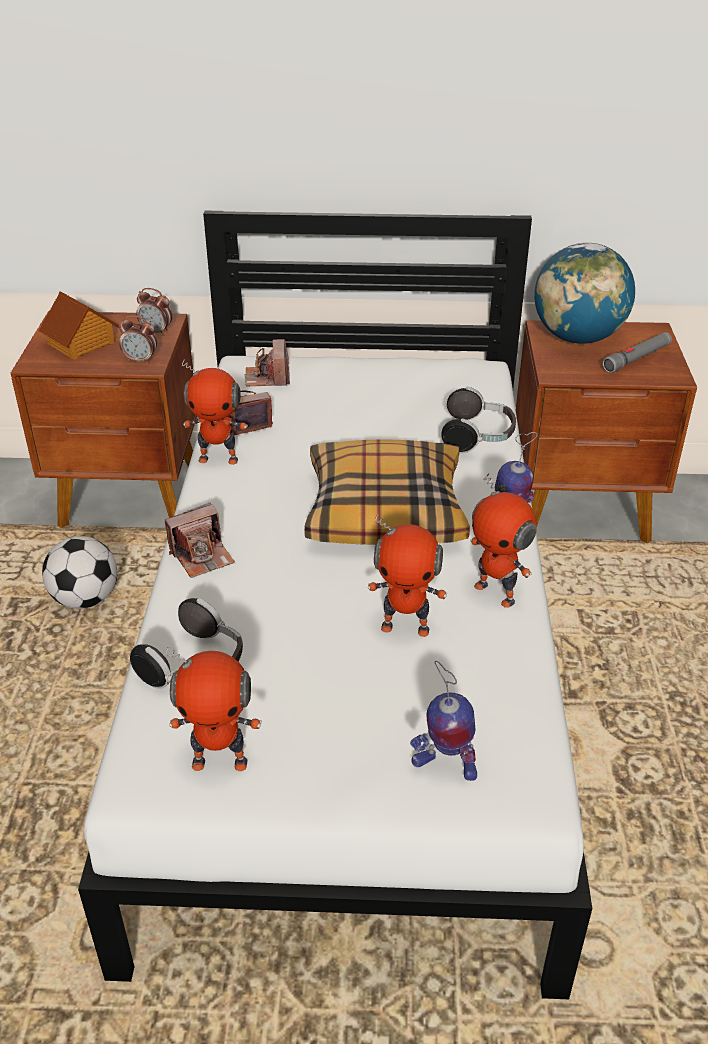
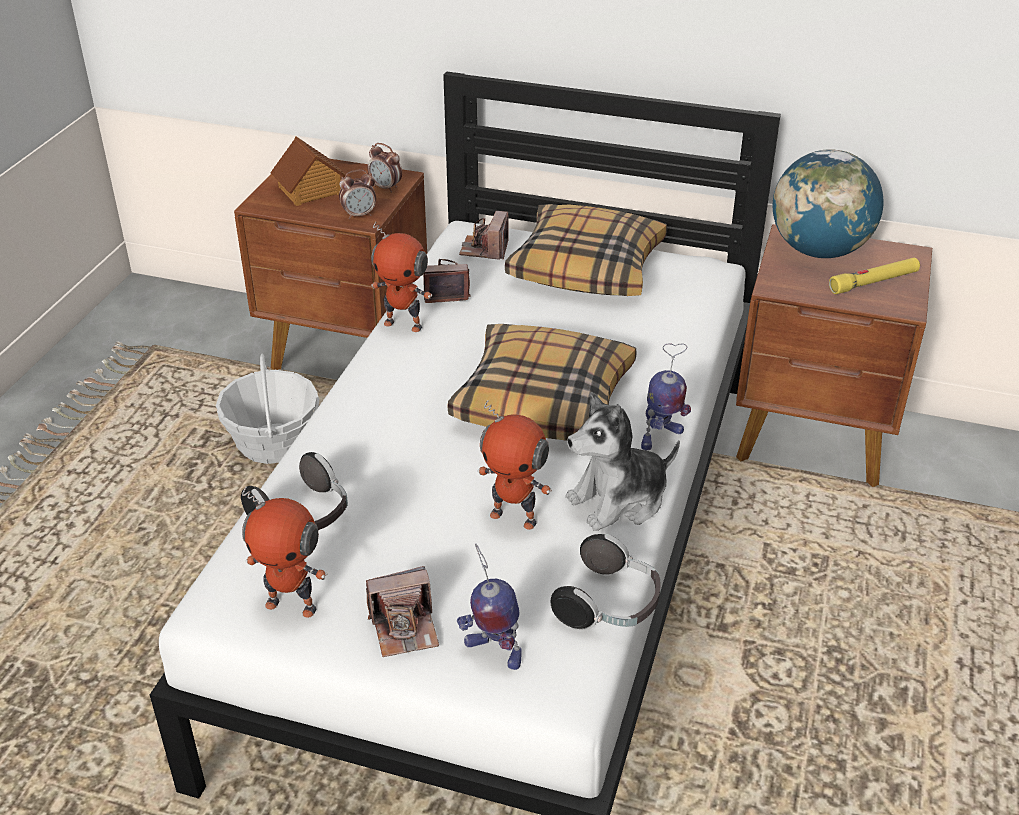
camera: 15 degrees right, 0 degrees up
(85, 599) = (273, 444): football -> basket
(141, 360) = (359, 215): alarm clock -> alarm clock turned 45 degrees counterclockwise
(202, 556) = (350, 416): camera -> camera (405, 628)
(369, 381) = (587, 266): none -> pillow
(478, 437) = (671, 341): headphones -> headphones (609, 605)
(496, 592) = (619, 500): toy robot -> plush toy
(637, 358) = (874, 282): grey flashlight -> yellow flashlight

